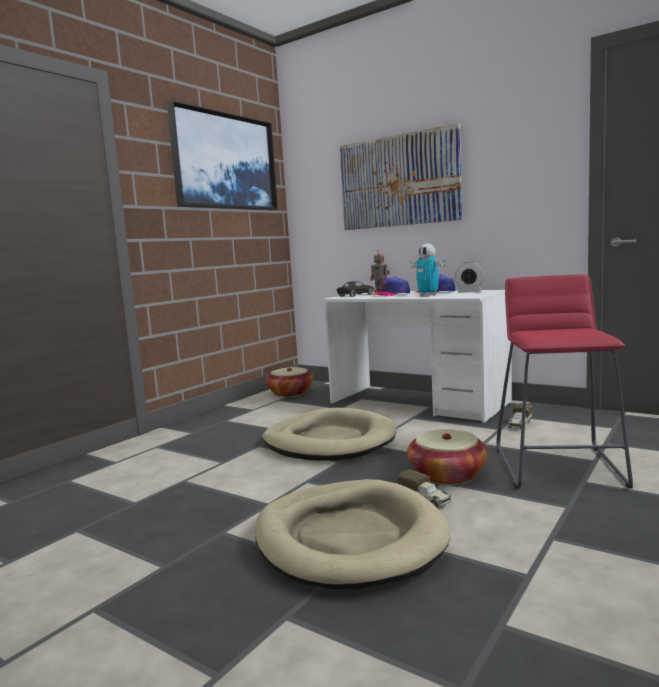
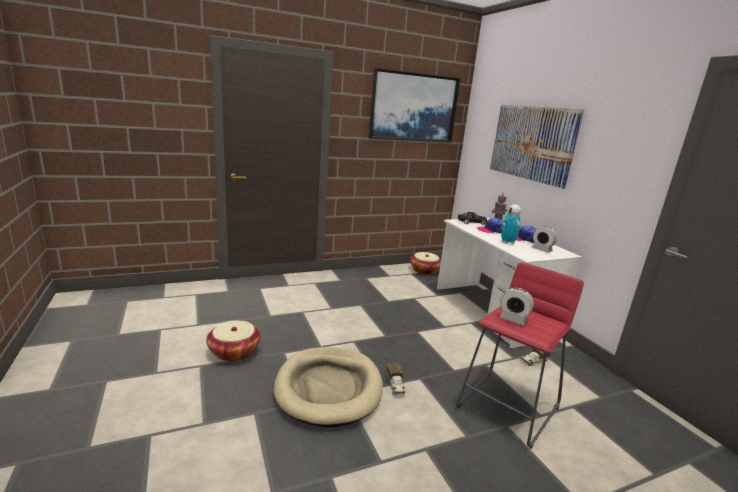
camera: 30 degrees right, 10 degrees up
(329, 441) = (399, 318): beige dog bed -> none
(447, 475) = (430, 376): basket -> basket (234, 351)
(552, 335) = (513, 319): none -> alarm clock

